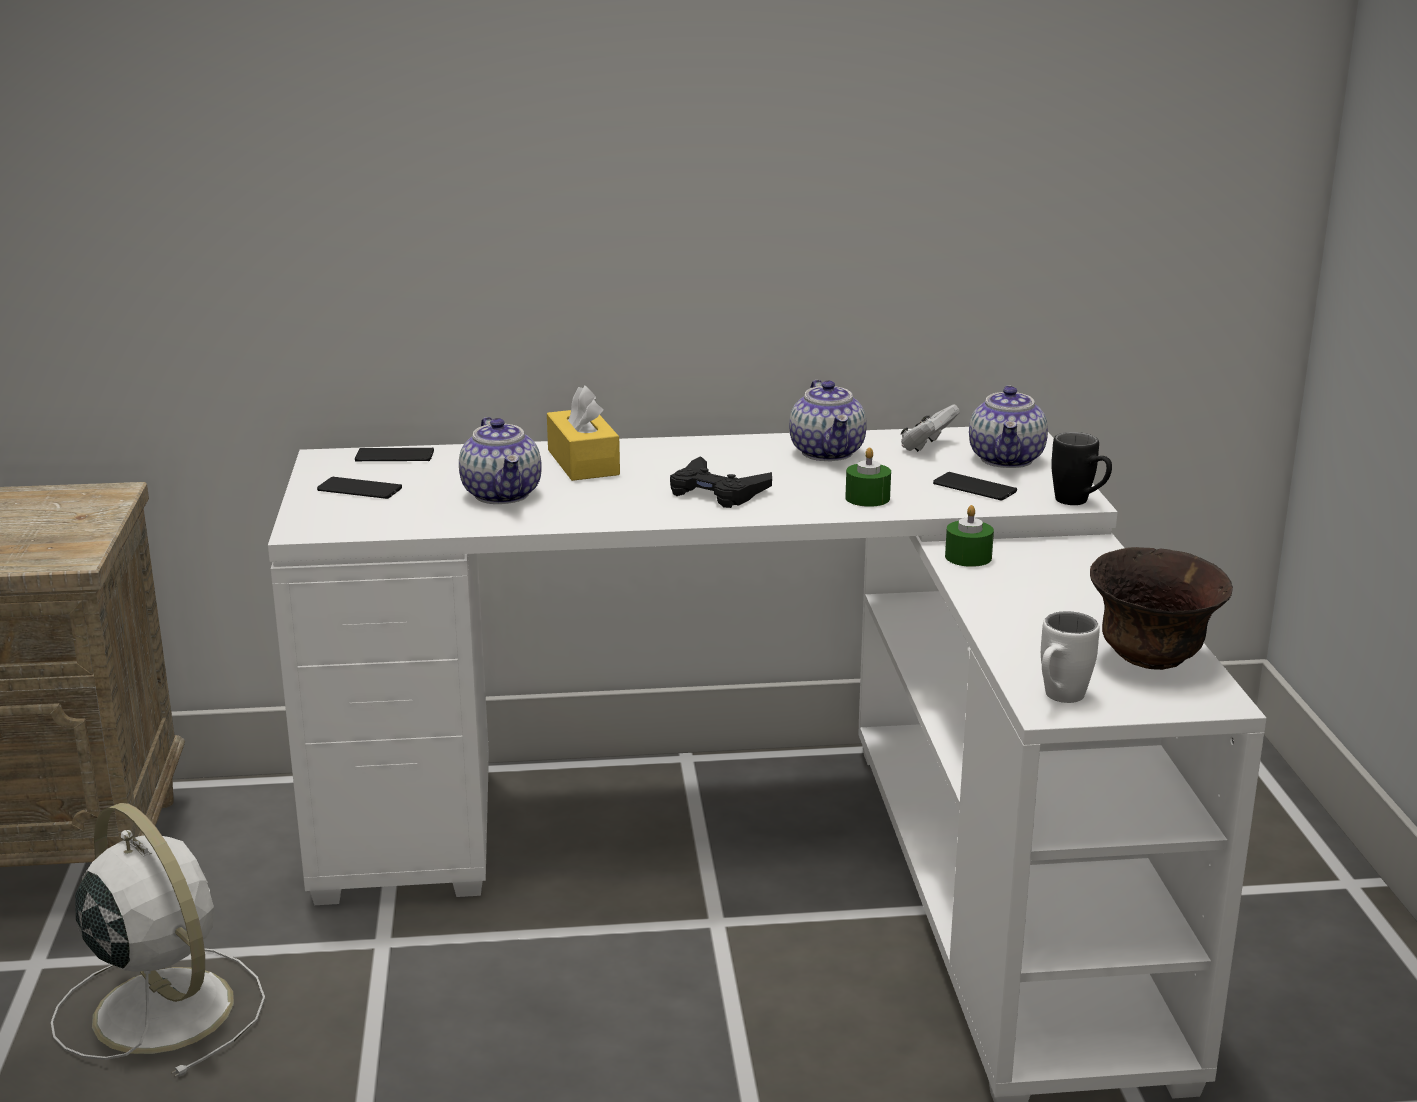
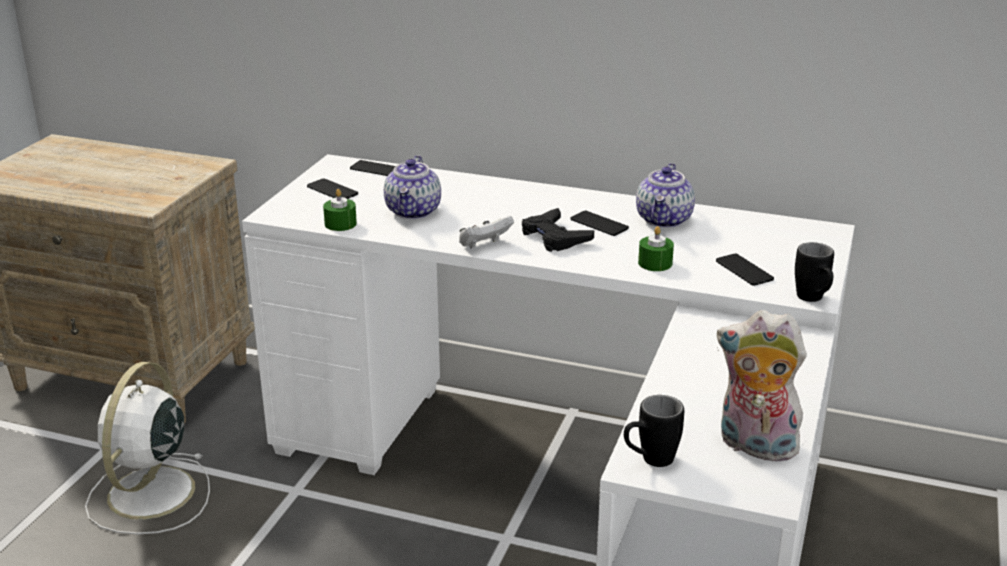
camera: 25 degrees right, 5 degrees up
(160, 1007) = (149, 495): white fan -> white fan turned 150 degrees counterclockwise
(583, 462) = (489, 196): yellow tissue box -> none
(755, 469) = (599, 224): none -> phone
(927, 447) = (743, 228): white game controller -> white game controller (484, 245)
(968, 557) = (700, 326): green candle -> green candle (340, 224)
(1007, 460) = (794, 251): teapot -> none
(1058, 699) = (649, 461): white mug -> black mug
(1151, 660) = (754, 446): brown bowl -> plush toy

